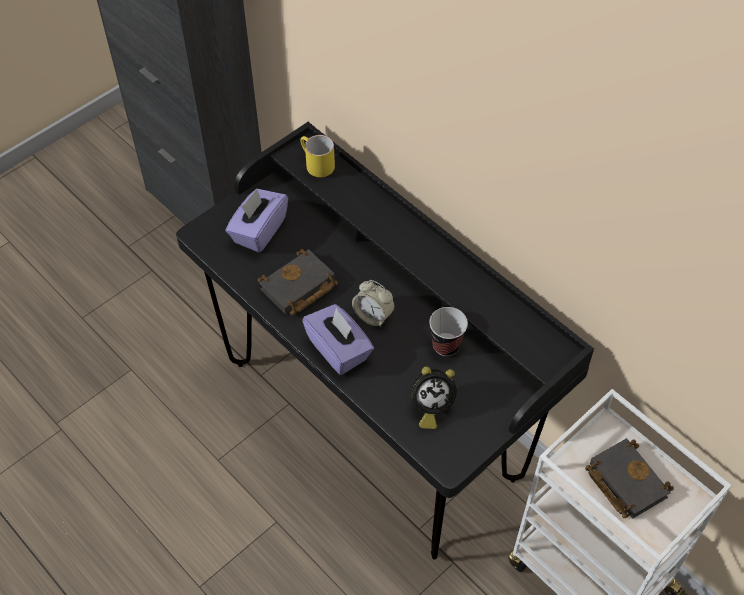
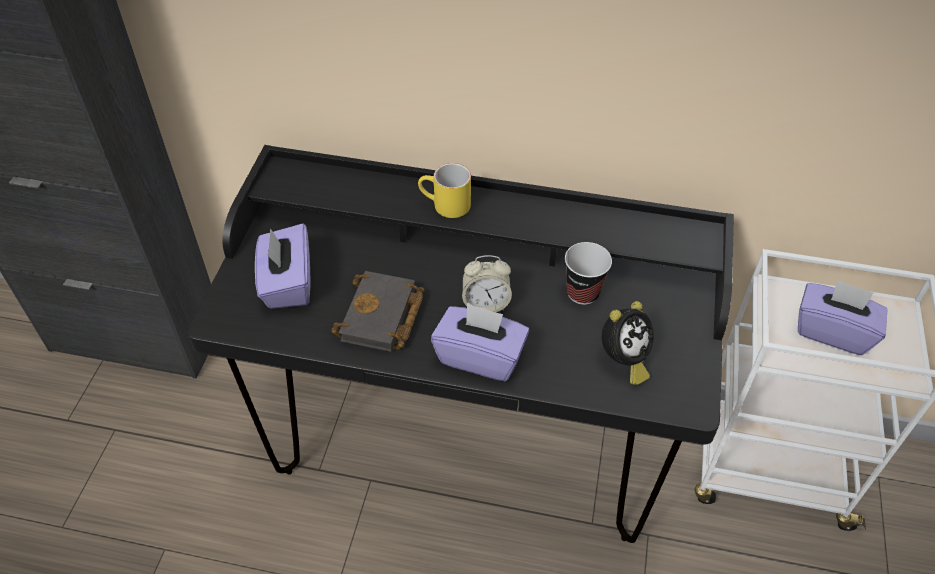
camera: 35 degrees left, 5 degrees down
(315, 164) = (307, 182): yellow mug -> yellow mug (444, 205)
(623, 481) = (832, 331): black book -> purple tissue box

